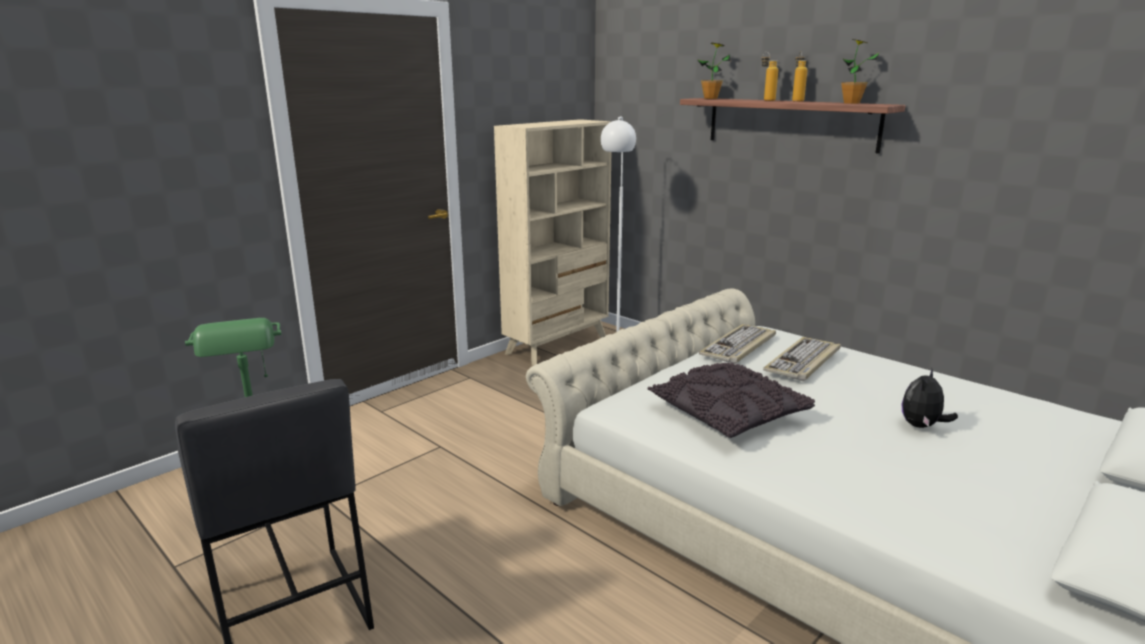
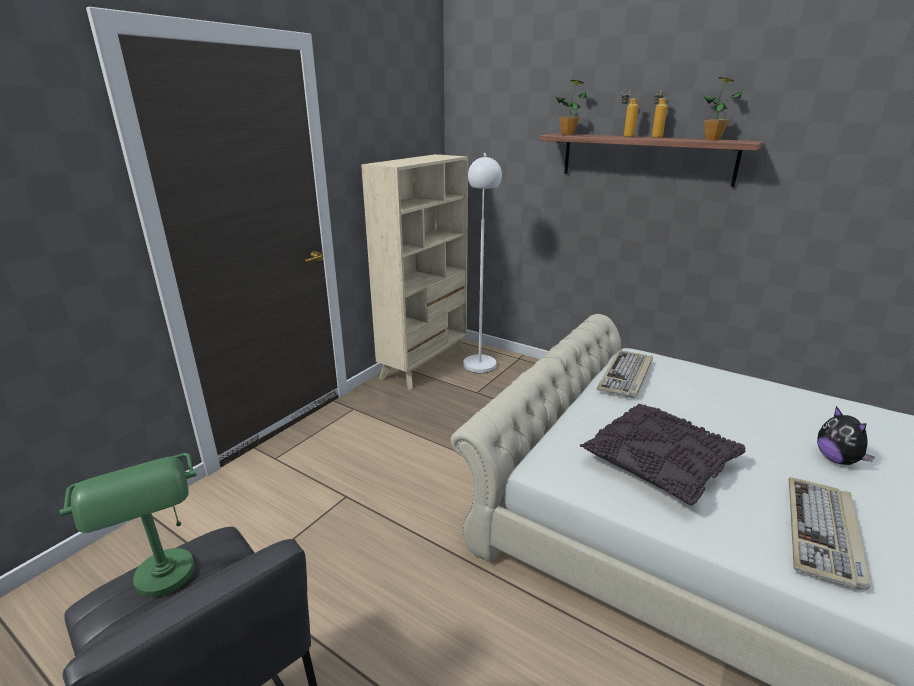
camera: 10 degrees left, 5 degrees up
(803, 362) = (692, 390): keyboard -> keyboard (823, 533)
(922, 426) = (837, 459): plush toy -> plush toy turned 45 degrees counterclockwise

